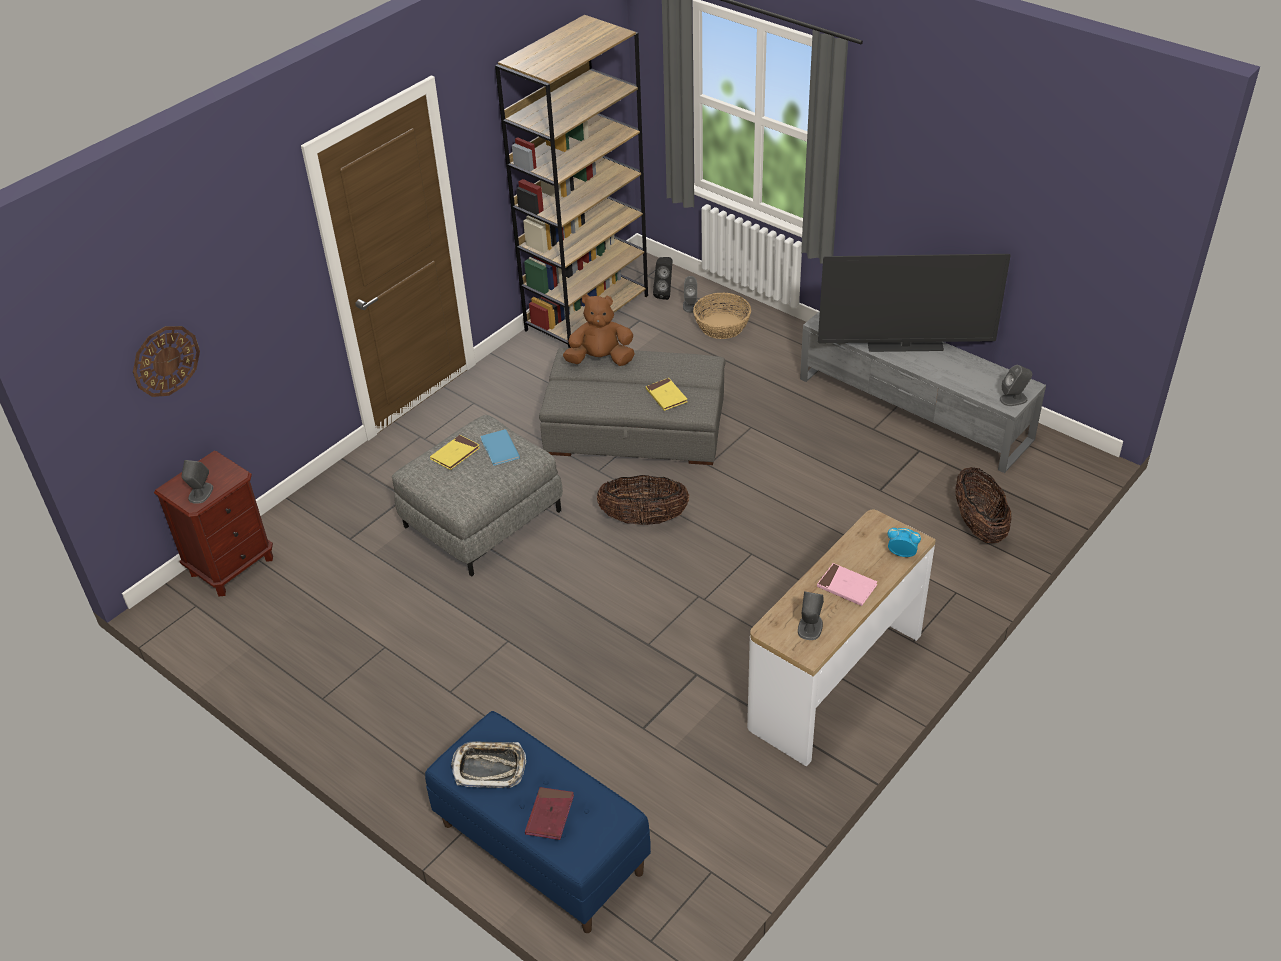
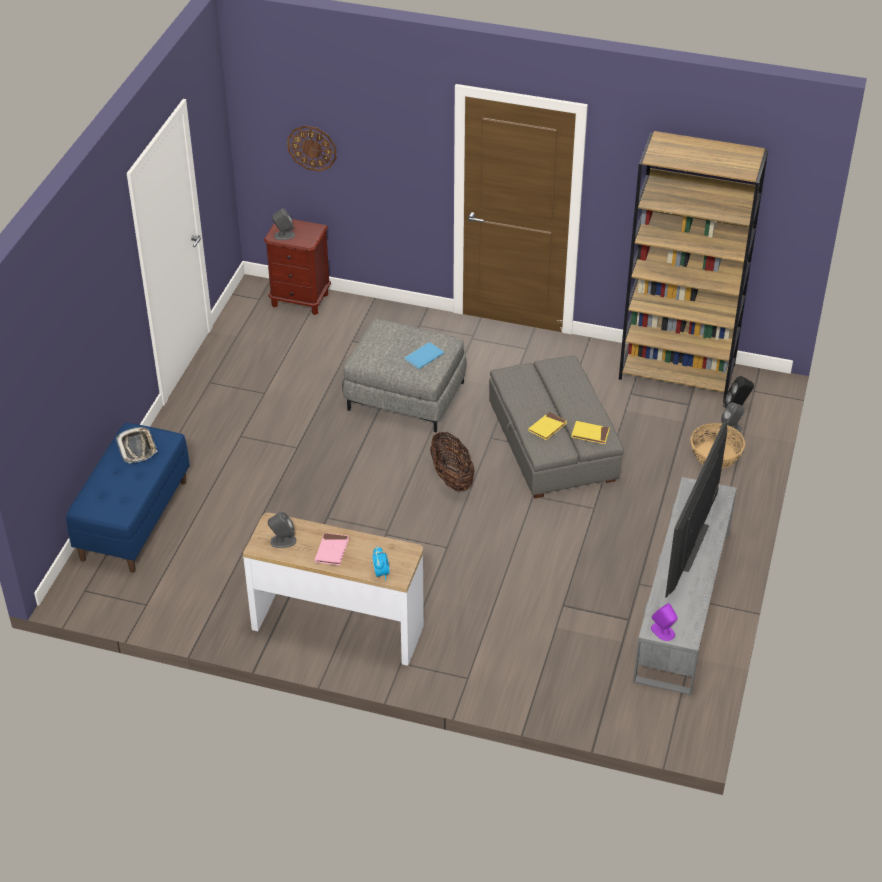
camera: 65 degrees right, 0 degrees up
(455, 454) = (406, 337): yellow book -> yellow book (590, 434)
(550, 815) = (111, 485): red book -> none
(600, 359) = (570, 379): brown plush toy -> none
(905, 347) = (692, 547): television -> television turned 45 degrees clockwise
(979, 525) = (555, 677): basket -> none
(1013, 399) = (663, 631): grey speaker -> purple speaker

